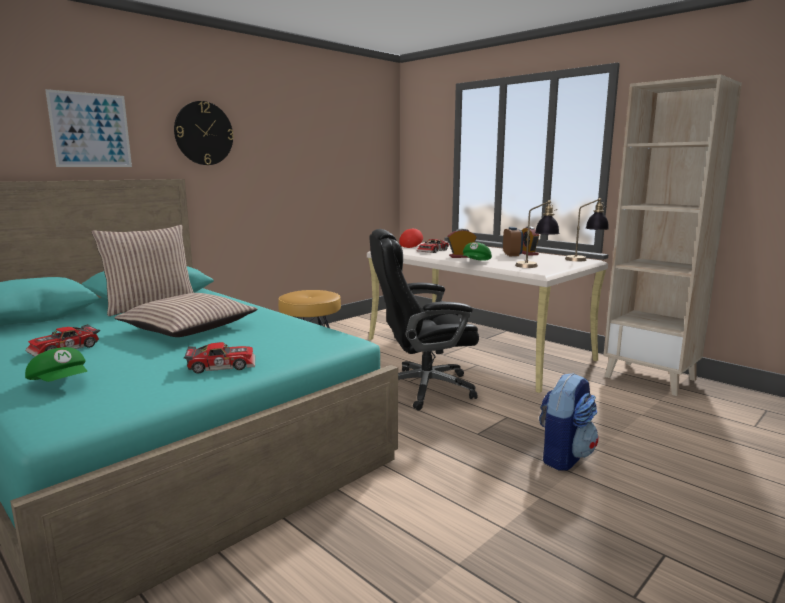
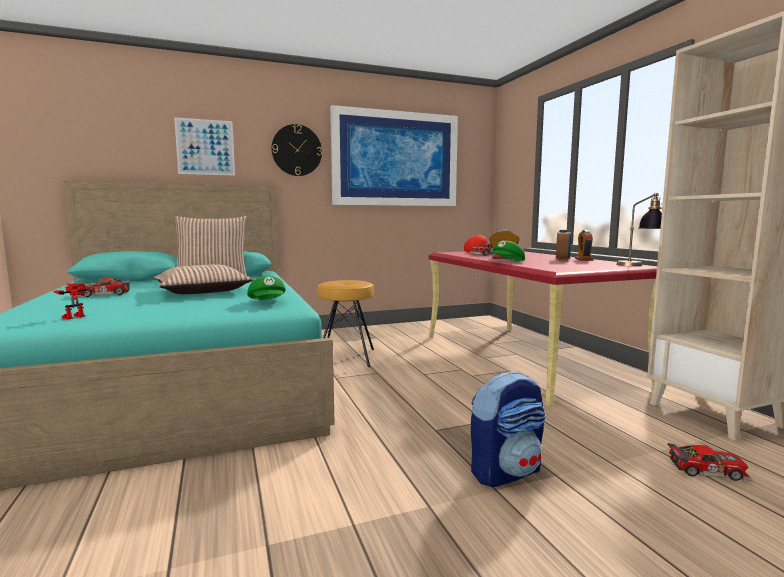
camera: 25 degrees right, 5 degrees down
(61, 383) = (51, 310): green cap -> green cap (268, 302)
(122, 388) = (73, 316): none -> toy robot
(222, 365) = (165, 312): toy car -> toy car (706, 469)
(309, 142) = (395, 159): none -> picture
(422, 388) = (429, 382): black office chair -> none
(477, 349) = (525, 358): beige desk -> red desk
(535, 267) = (563, 267): table lamp -> none

